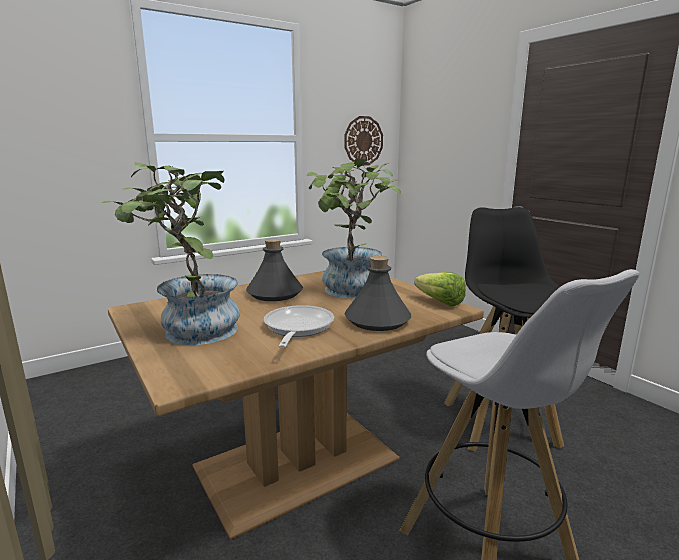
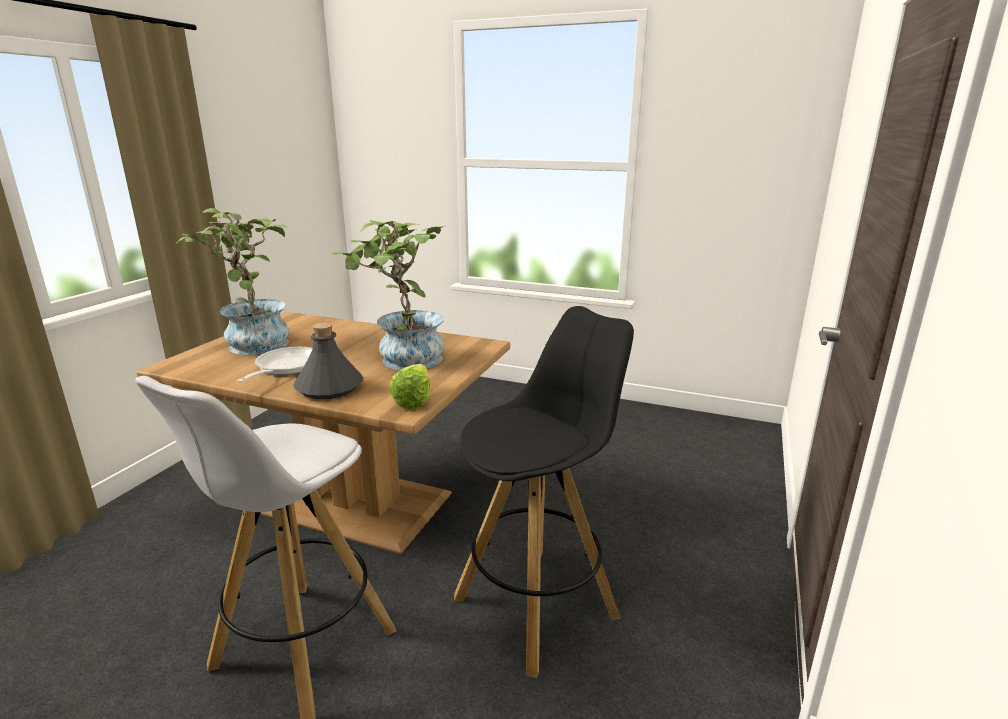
camera: 55 degrees right, 5 degrees up
(275, 294) = (365, 339): grey bottle -> none
(297, 328) = (285, 367): frying pan -> frying pan turned 45 degrees counterclockwise
(363, 141) = (747, 172): wall clock -> none

